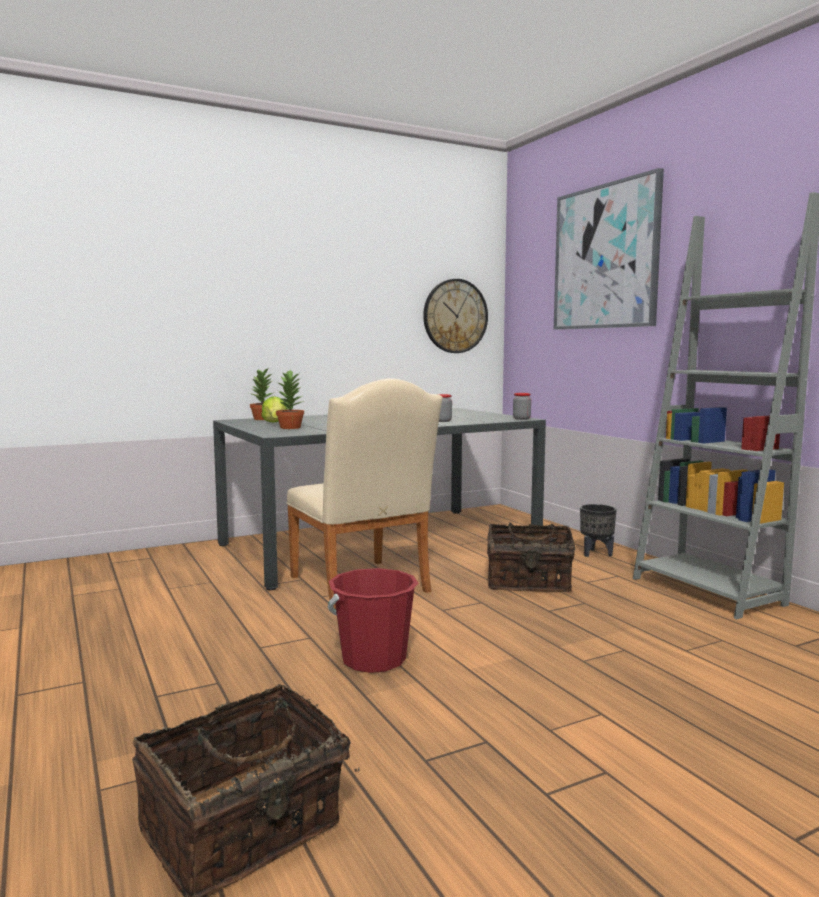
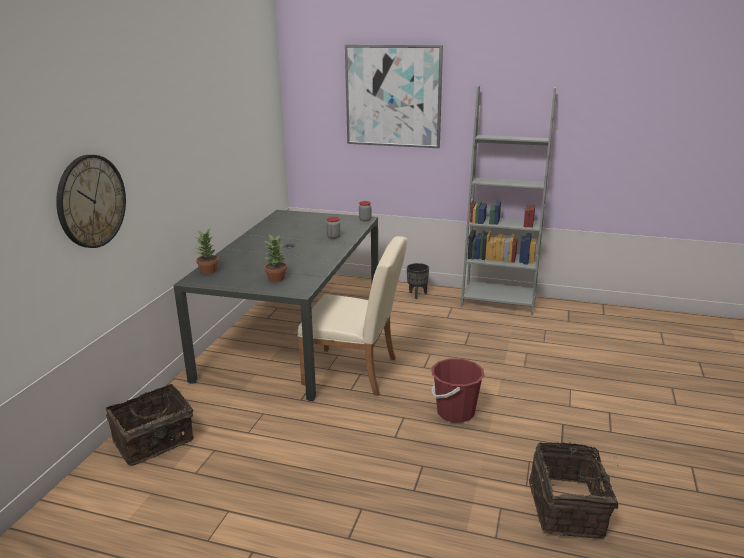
camera: 45 degrees left, 15 degrees up
(274, 423) = (242, 275): lettuce -> none
(455, 316) = (264, 137): wall clock -> wall clock (91, 201)
(528, 582) = (424, 329): basket -> basket (154, 441)

